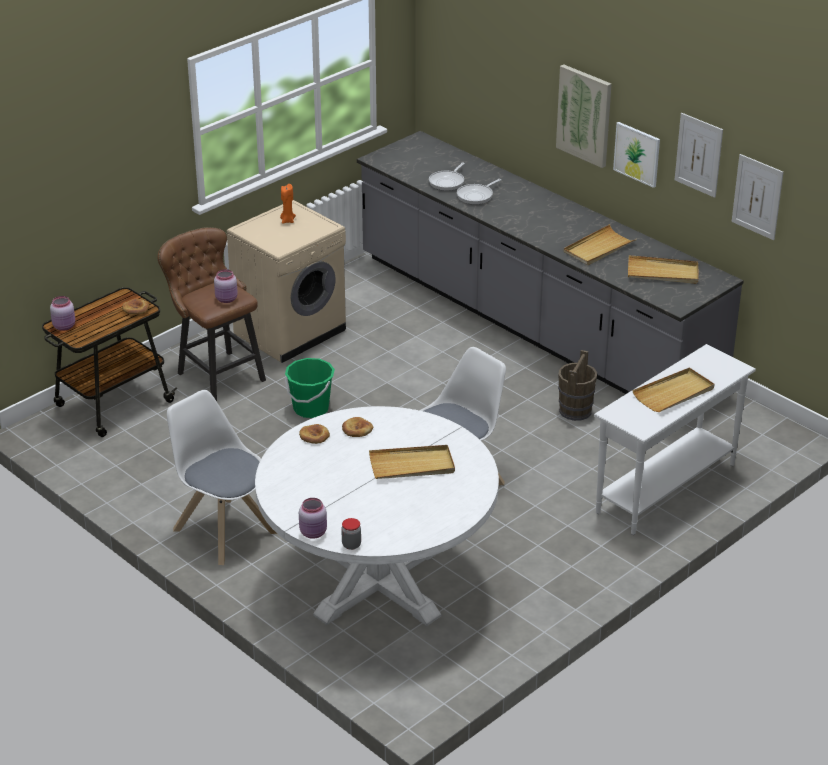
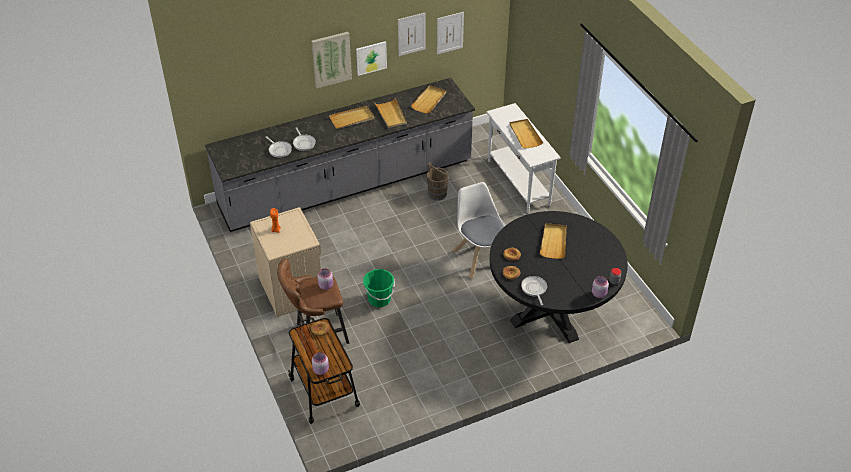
camera: 70 degrees left, 10 degrees up
(223, 529) = (479, 365): chair -> none
(291, 464) = (534, 289): none -> frying pan
(378, 582) = (551, 310): white dining table -> black dining table
(562, 219) = (352, 119): none -> beige tray

